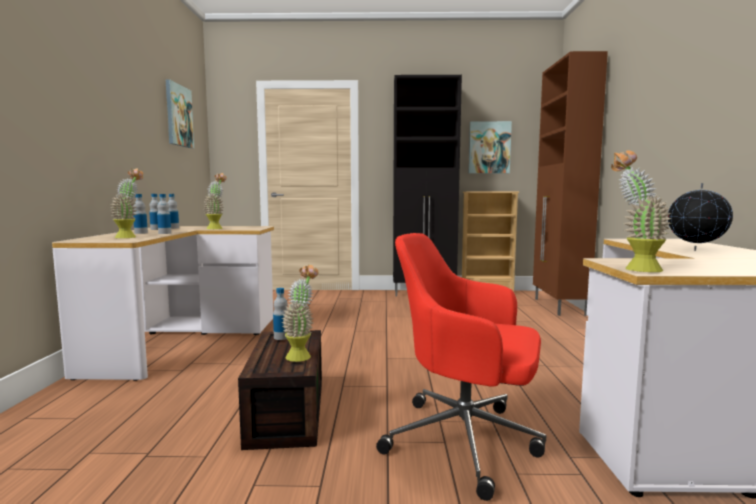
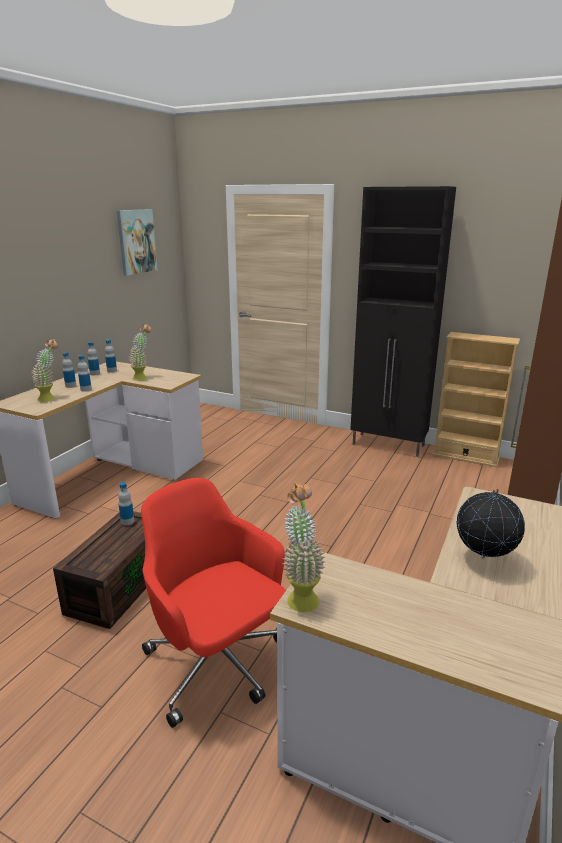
camera: 25 degrees right, 15 degrees up
(301, 355) = (118, 551): potted plant -> none
(489, 147) = (493, 277): picture -> none

